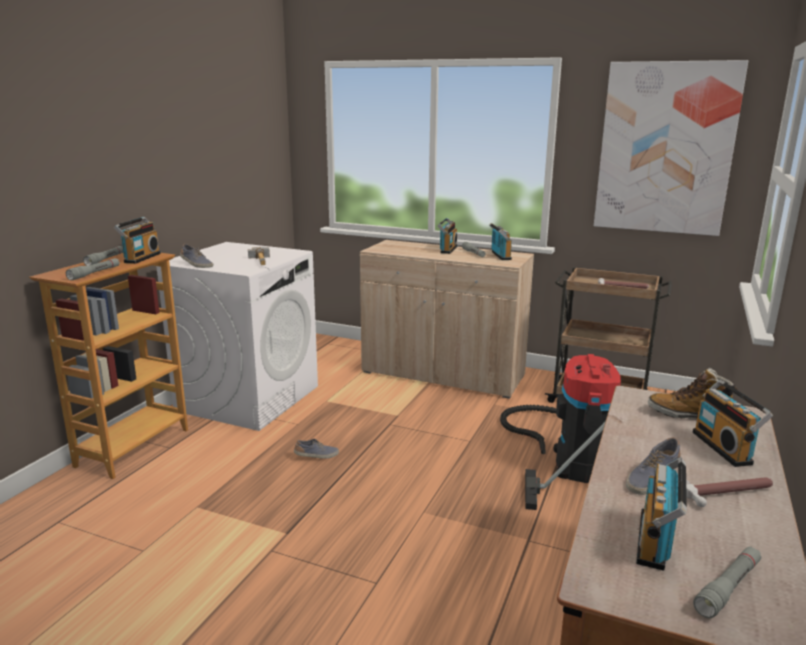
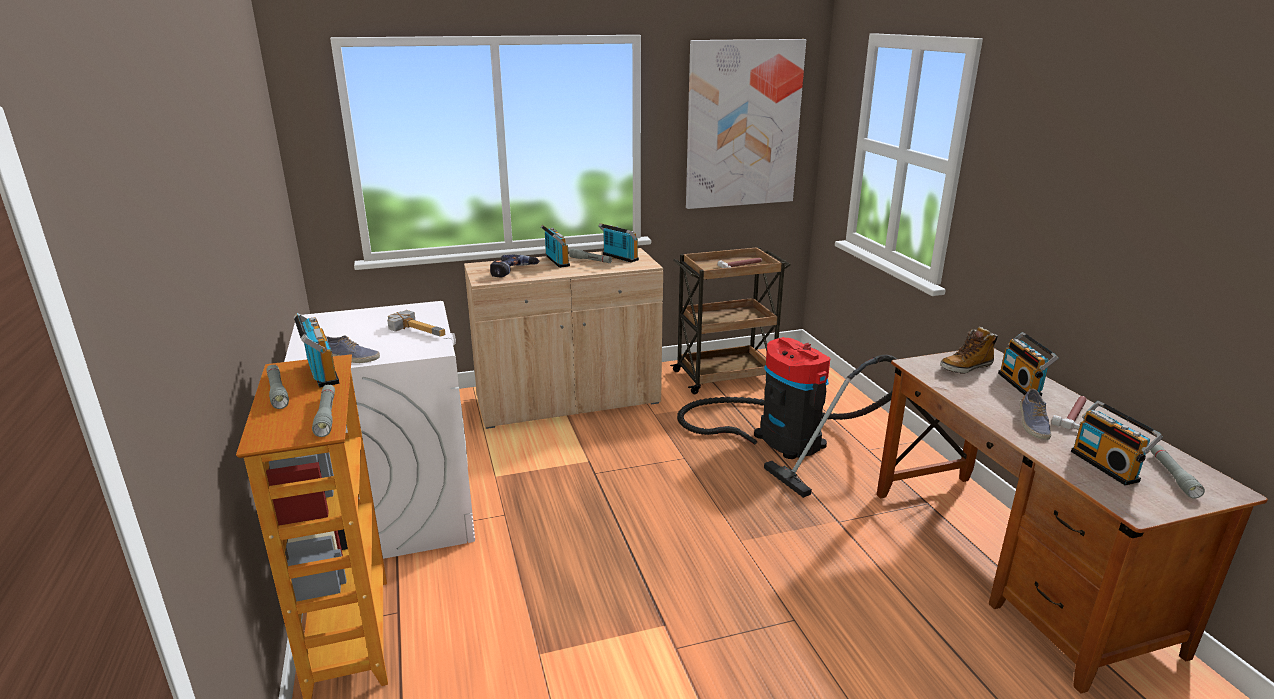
camera: 40 degrees left, 5 degrees up
(316, 456) = (576, 538): shoe -> none
(404, 249) = (514, 272): none -> power drill
(724, 448) = (1022, 384): radio -> radio turned 45 degrees clockwise

